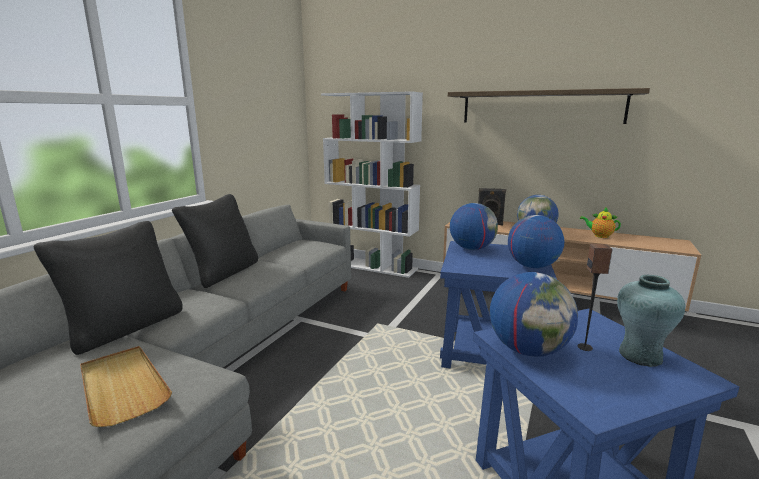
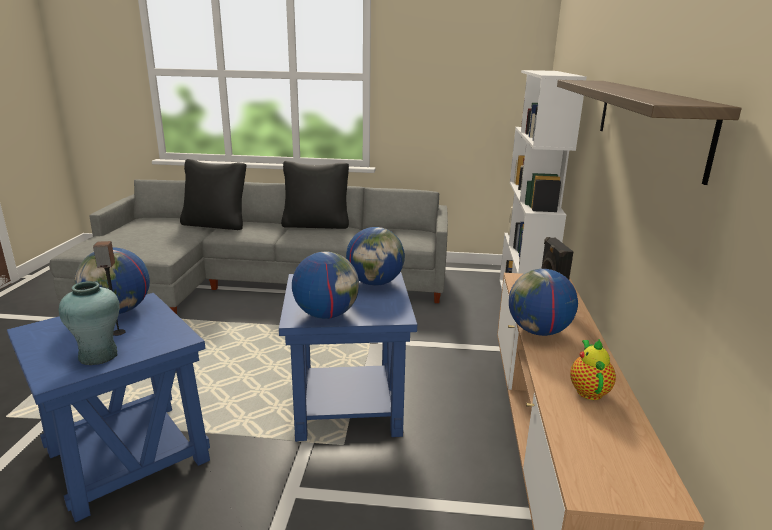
camera: 70 degrees right, 5 degrees up
(122, 386) = (146, 240): beige tray -> none

